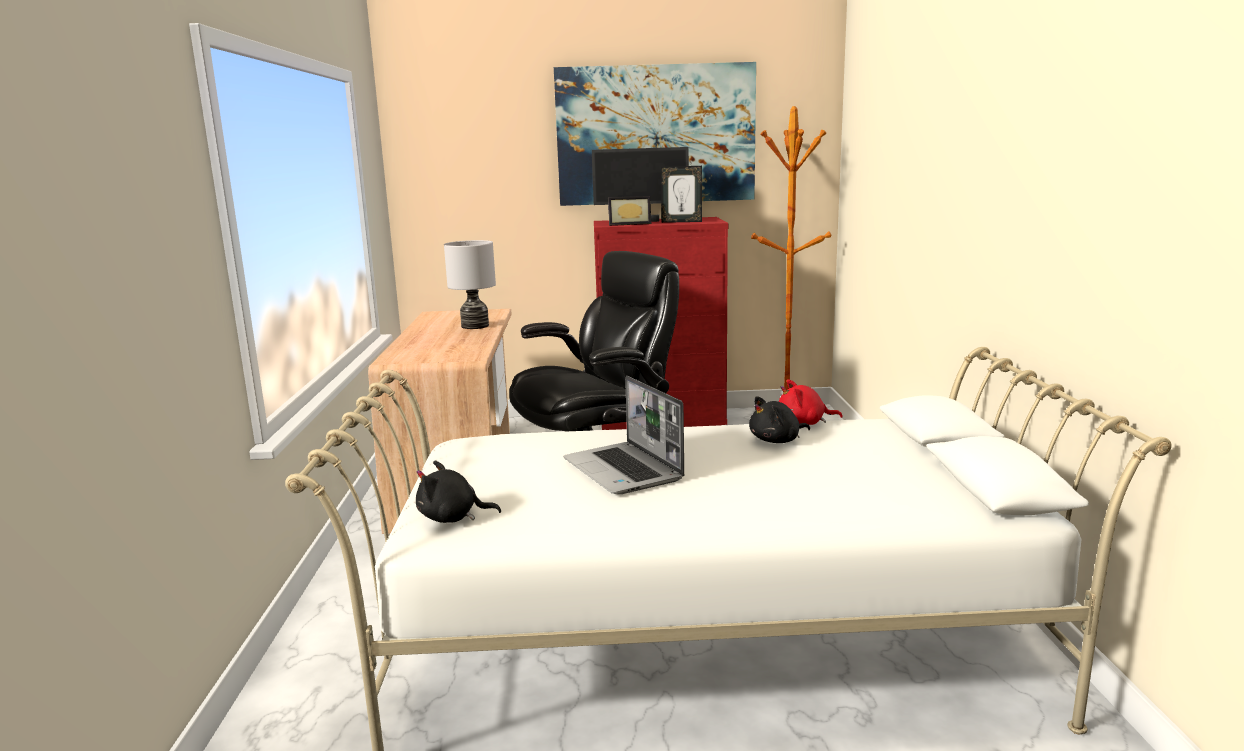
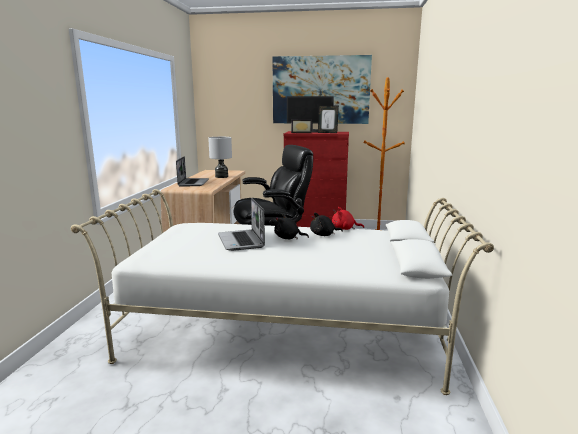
camera: 10 degrees right, 0 degrees up
(426, 345) = (193, 183): none -> laptop
(452, 518) = (151, 253): black plush toy -> black plush toy (288, 238)

